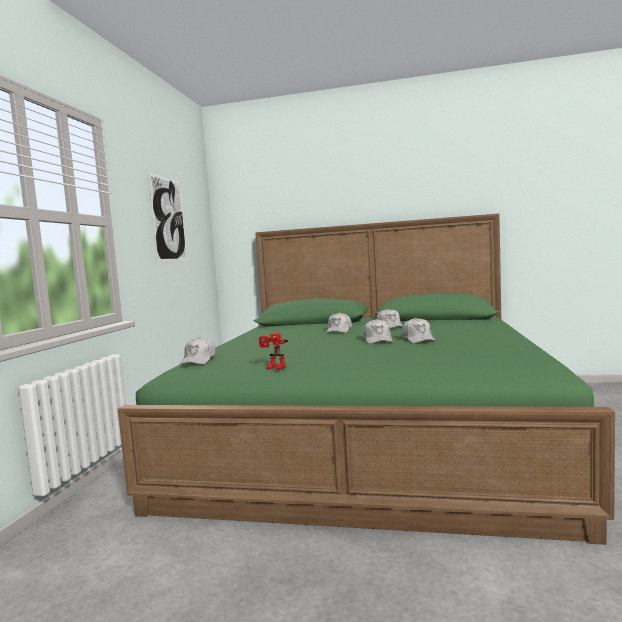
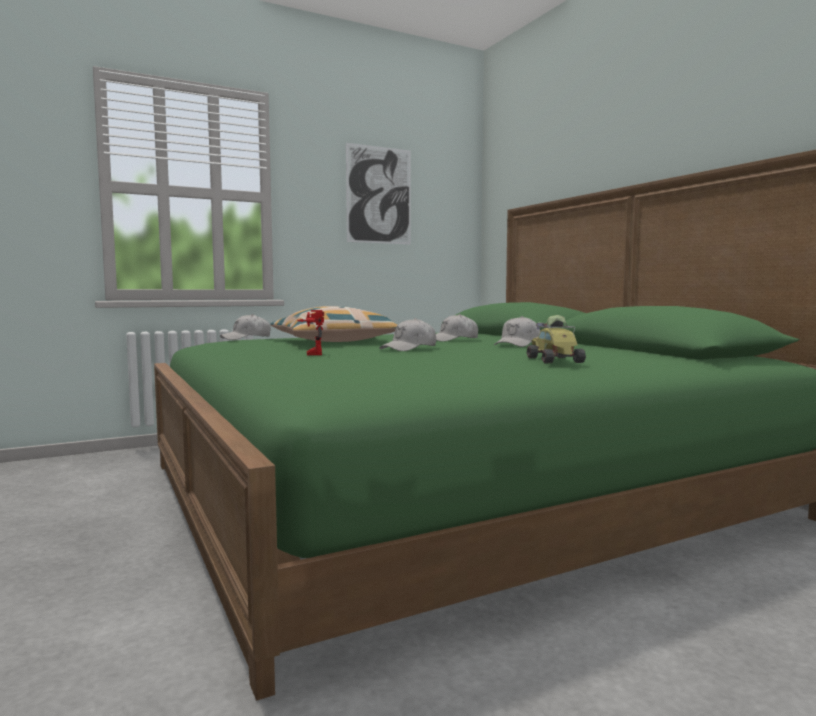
camera: 50 degrees right, 0 degrees up
(273, 368) = (228, 348): toy robot -> toy robot (311, 354)
(290, 346) = (334, 341): none -> pillow
(418, 339) = (436, 354): white cap -> none
(475, 330) = (552, 360): none -> toy car

